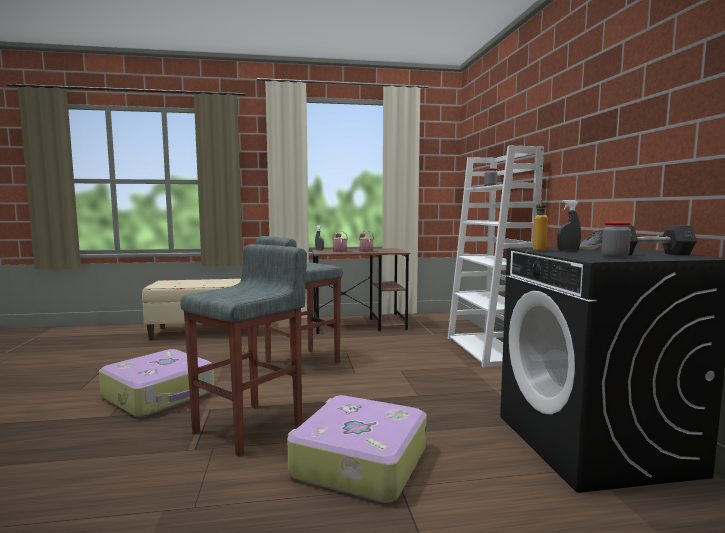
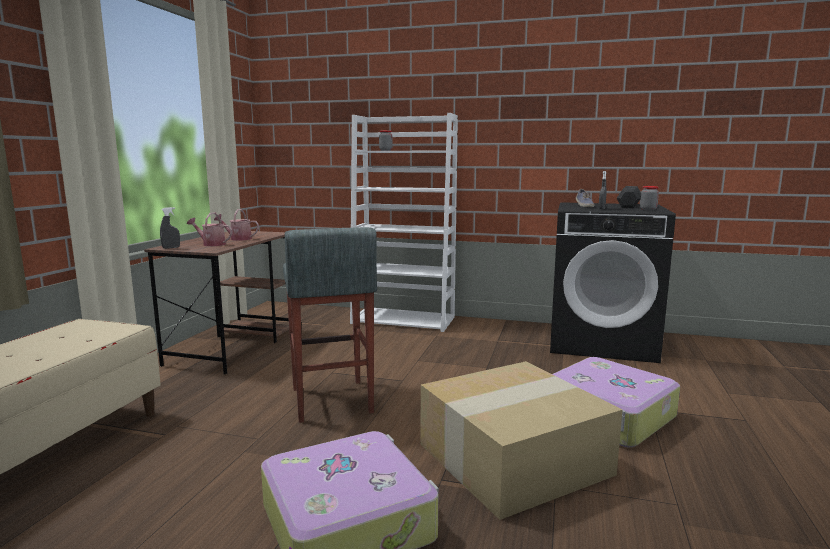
camera: 65 degrees left, 5 degrees up
(250, 427) = (514, 457): grey stool -> cardboard box
(539, 251) = (595, 210): bottle -> none

